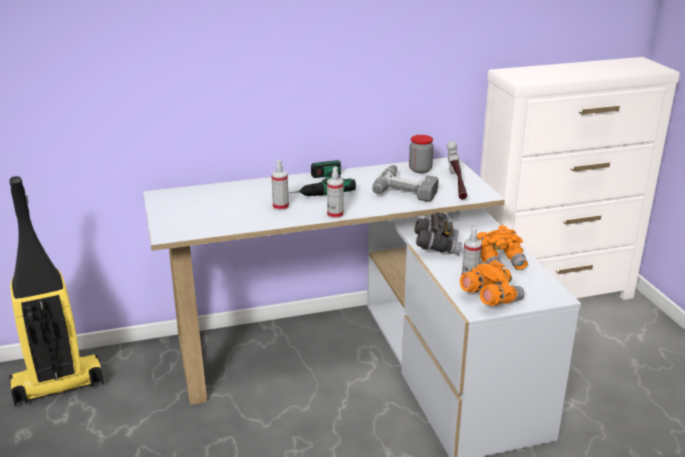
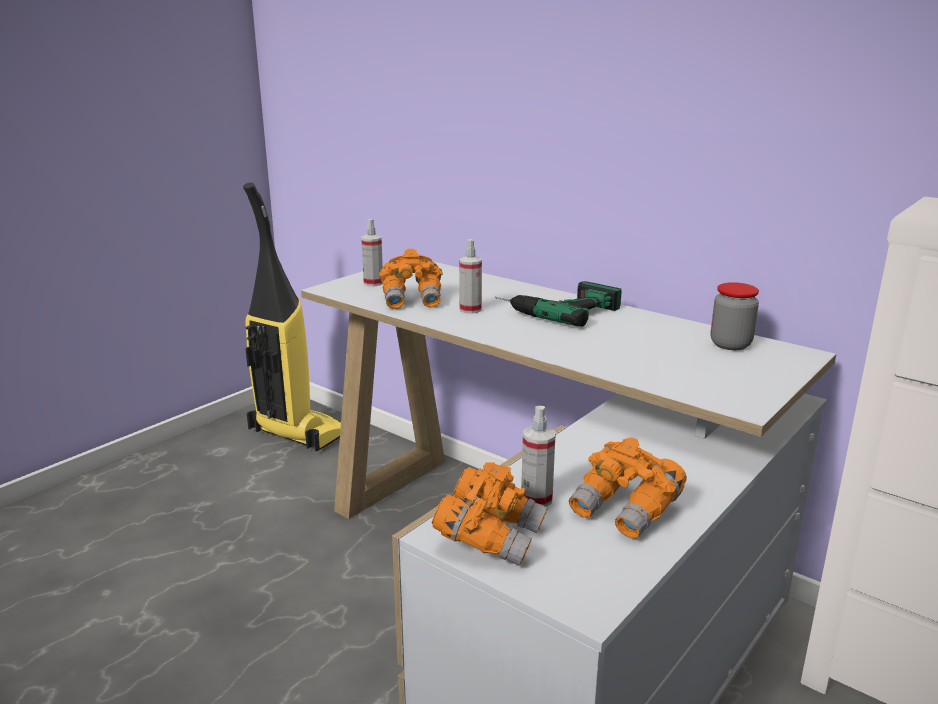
camera: 55 degrees right, 5 degrees down
(236, 217) = (412, 300): none -> orange binoculars
(335, 215) = (496, 338): spray bottle -> spray bottle (373, 283)
(407, 188) = (653, 353): power drill -> none
(436, 247) = (588, 446): grey binoculars -> none
(456, 185) = (733, 378): hammer -> none

